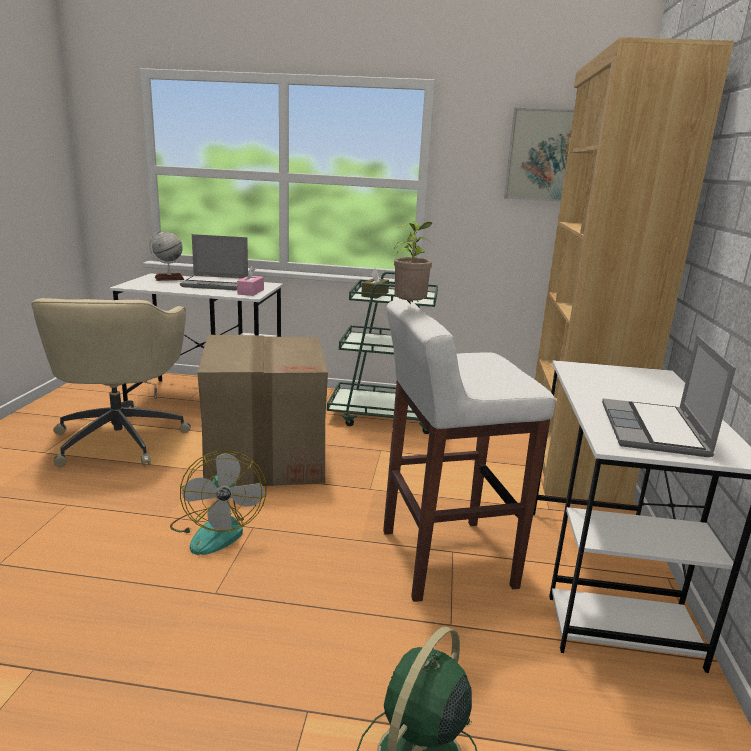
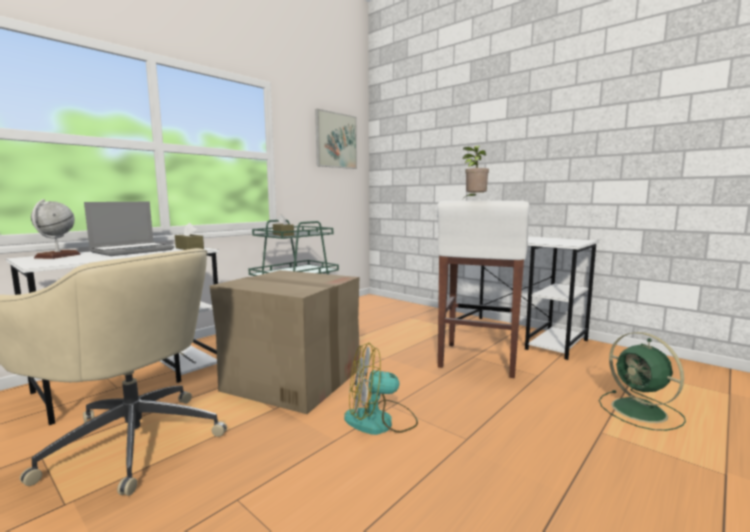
camera: 55 degrees left, 10 degrees down
(217, 529) = (380, 421): fan -> fan turned 150 degrees clockwise
(251, 292) = (189, 248): pink tissue box -> brown tissue box
(572, 456) = (408, 309): brown bookcase -> none
(655, 431) = (555, 241): laptop -> none

